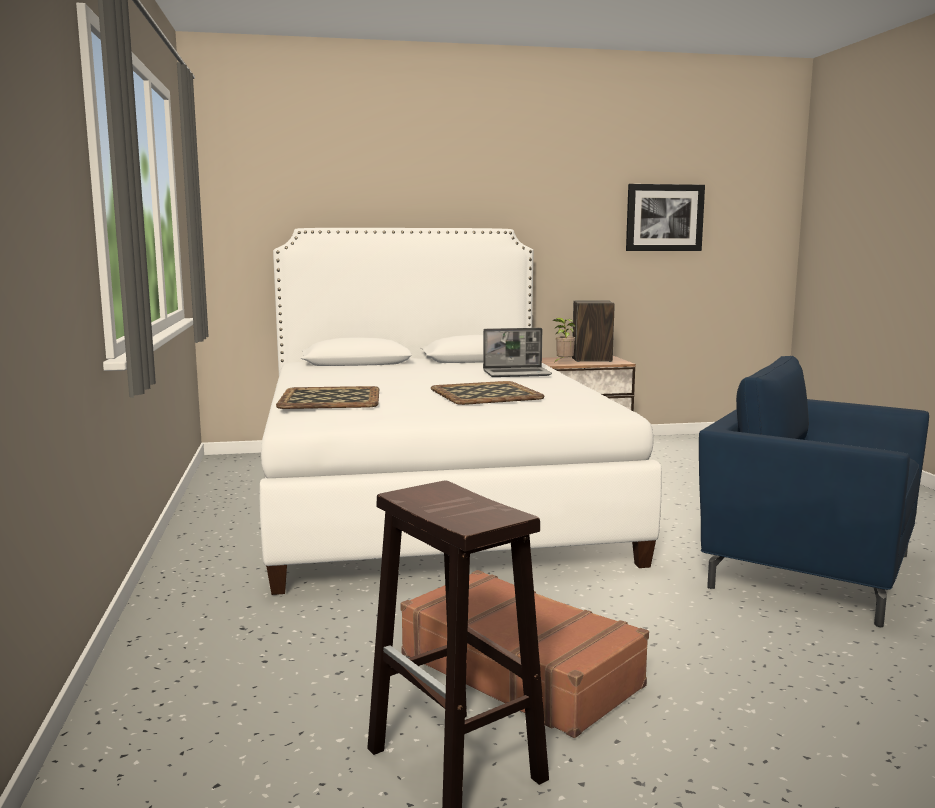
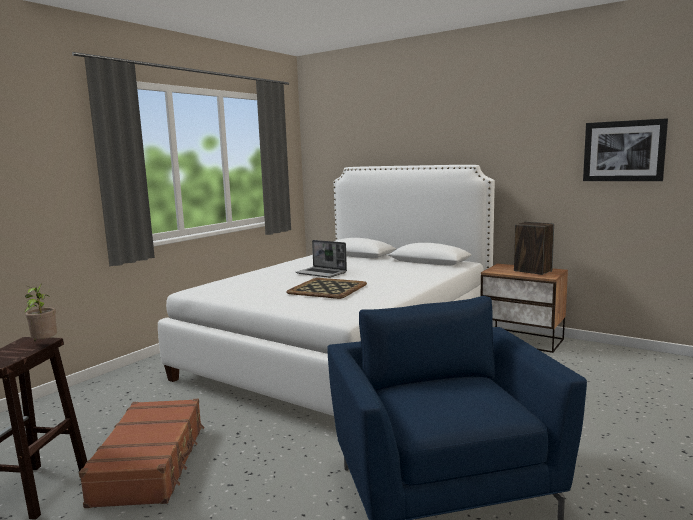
camera: 45 degrees right, 0 degrees up
(329, 399) = (246, 278): tray -> none
(517, 374) = (406, 276): laptop -> laptop (322, 273)
(563, 363) = (501, 271): potted plant -> potted plant (44, 344)

